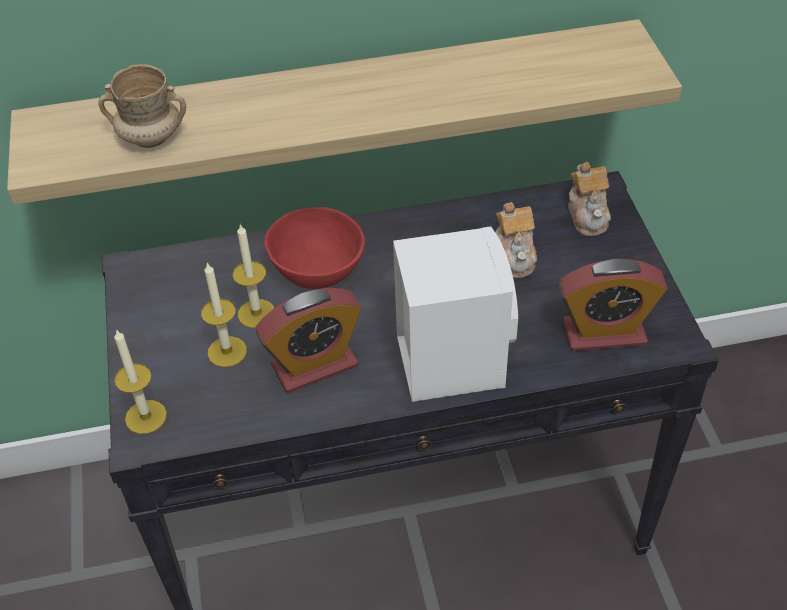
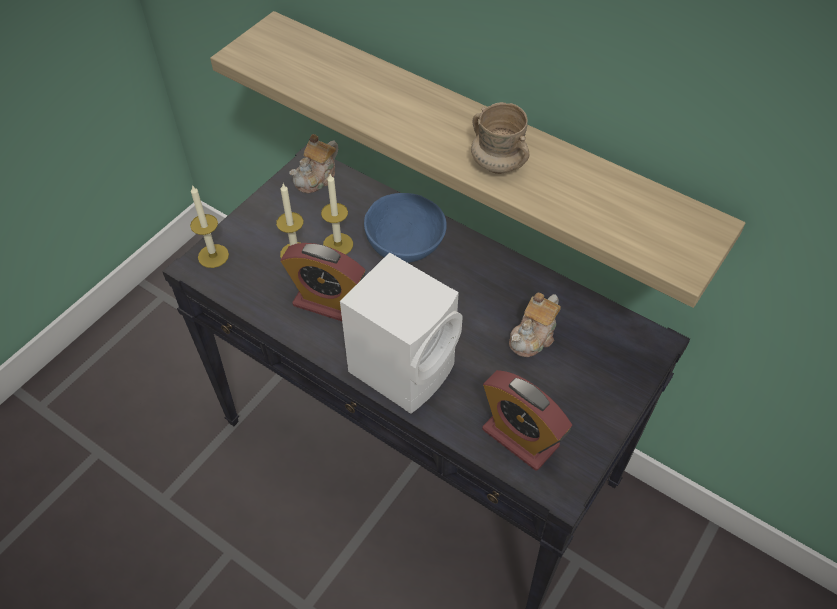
camera: 45 degrees right, 5 degrees up
(150, 138) = (314, 78): beige mug -> beige mug (497, 164)
(316, 269) = (403, 245): red bowl -> blue bowl
(588, 215) = (622, 351): teapot -> teapot (317, 178)

